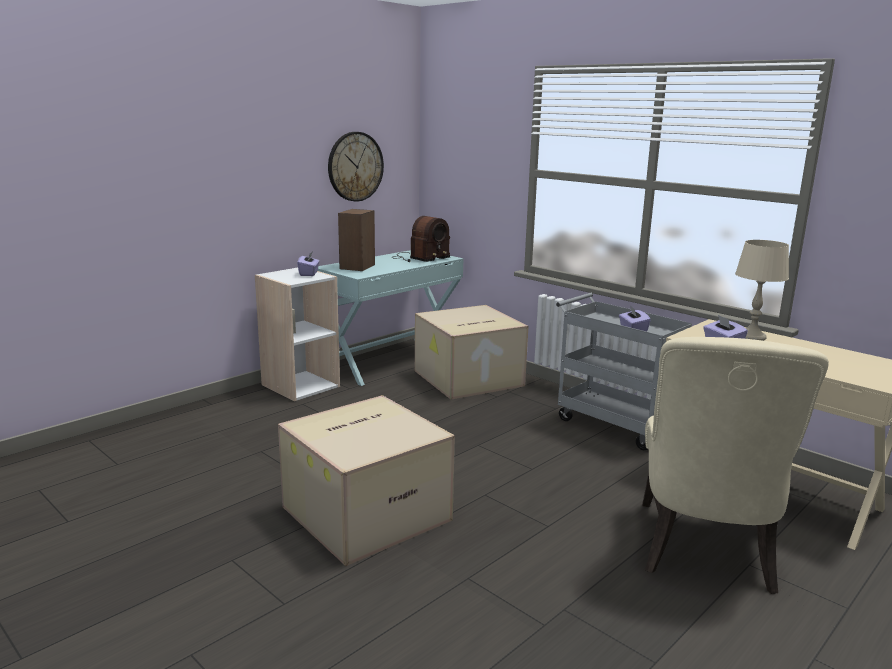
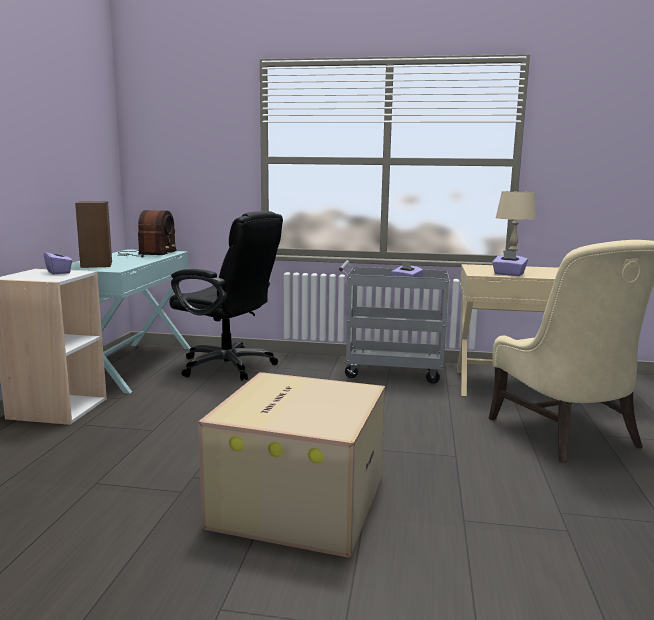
camera: 35 degrees left, 5 degrees down
(355, 166) = (71, 156): wall clock -> none
(467, 379) = (227, 365): cardboard box -> black office chair

